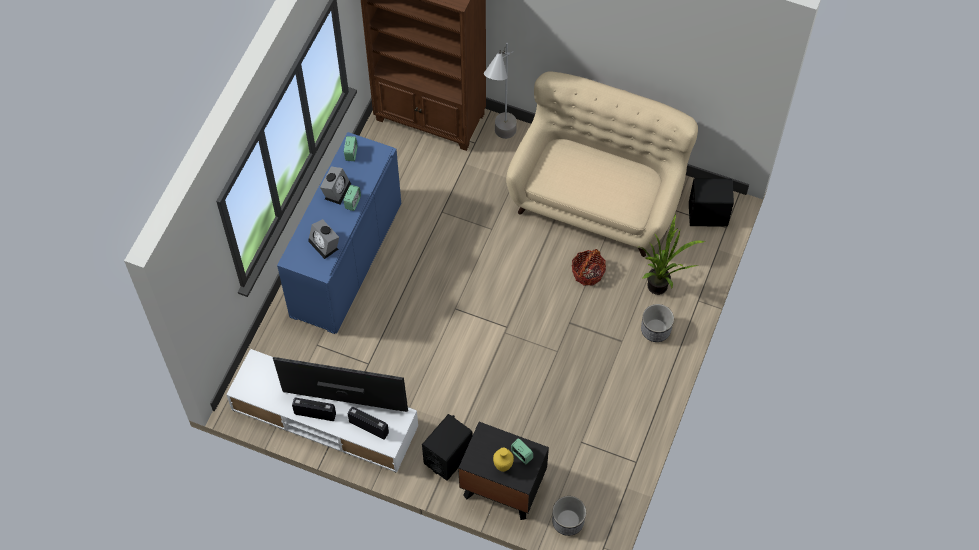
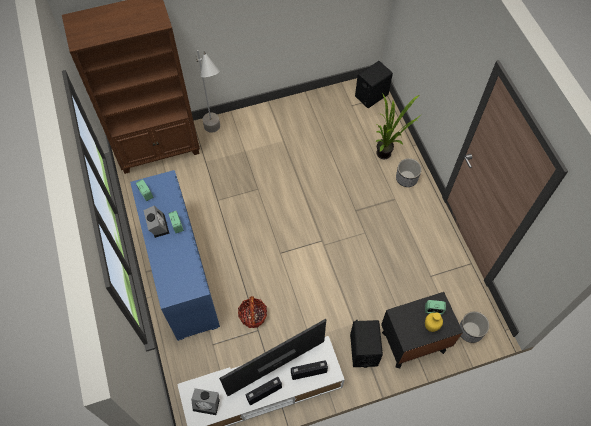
camera: 40 degrees left, 0 degrees up
(325, 245) = (183, 268): alarm clock -> alarm clock (207, 403)
(587, 273) = (338, 174): basket -> basket (253, 316)
(597, 198) = (302, 128): beige sofa -> none

